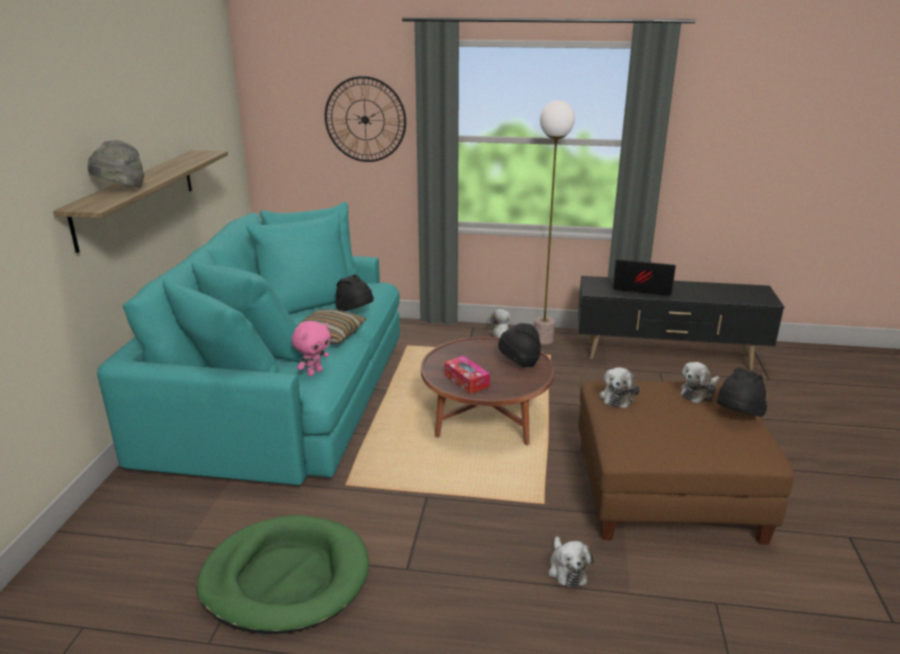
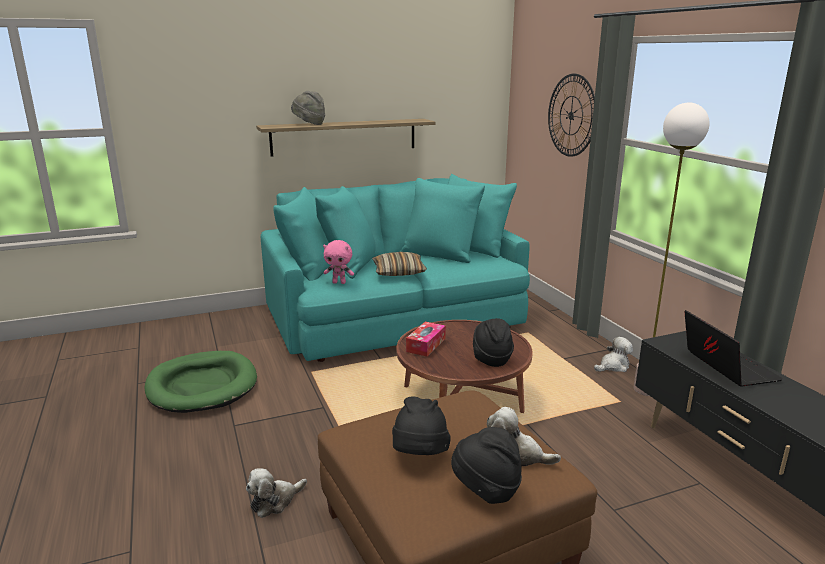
camera: 60 degrees right, 5 degrees down
(355, 313) = (446, 269): black hat -> black hat (419, 457)
(618, 397) = (448, 407): plush toy -> none

